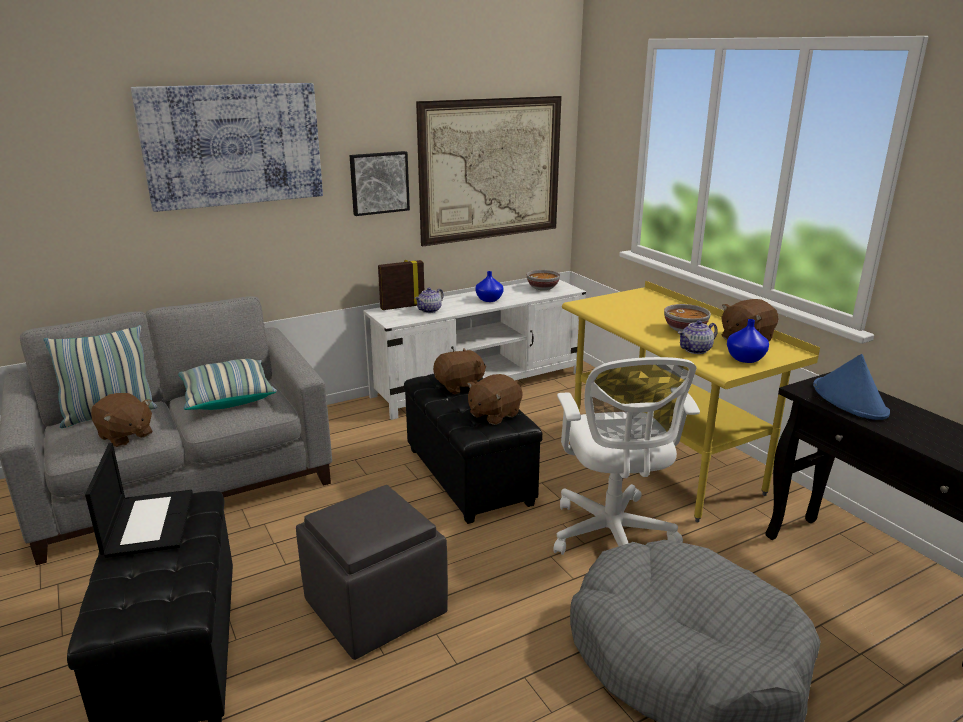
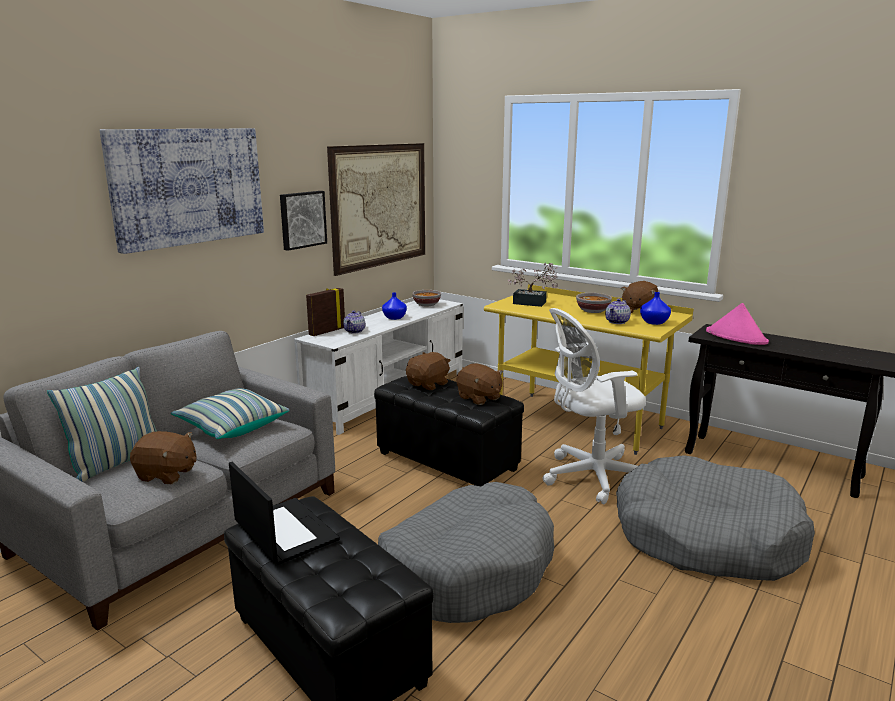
camera: 25 degrees left, 5 degrees down
(375, 609) = (466, 569): grey ottoman -> grey dog bed
(493, 414) = (479, 398): brown plush toy -> brown plush toy turned 60 degrees counterclockwise
(613, 537) = (591, 477): white office chair -> white office chair turned 105 degrees clockwise
(625, 307) = (533, 303): none -> potted plant
(850, 400) = (736, 337): blue hat -> pink hat

